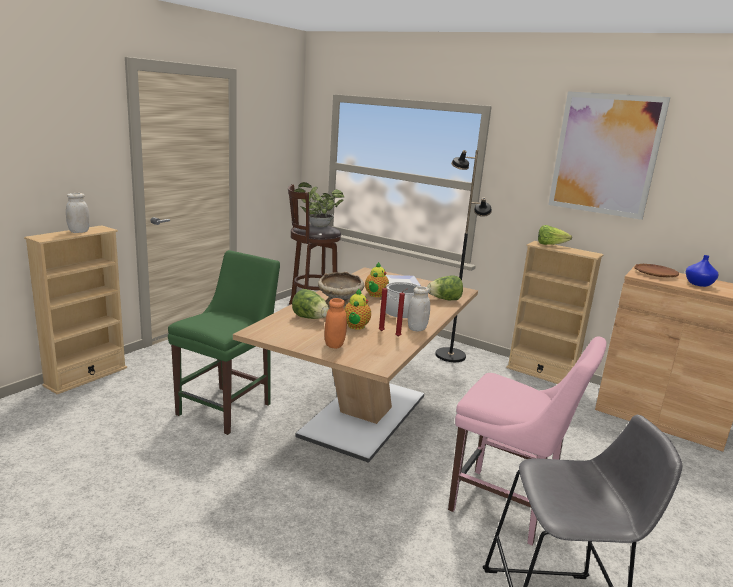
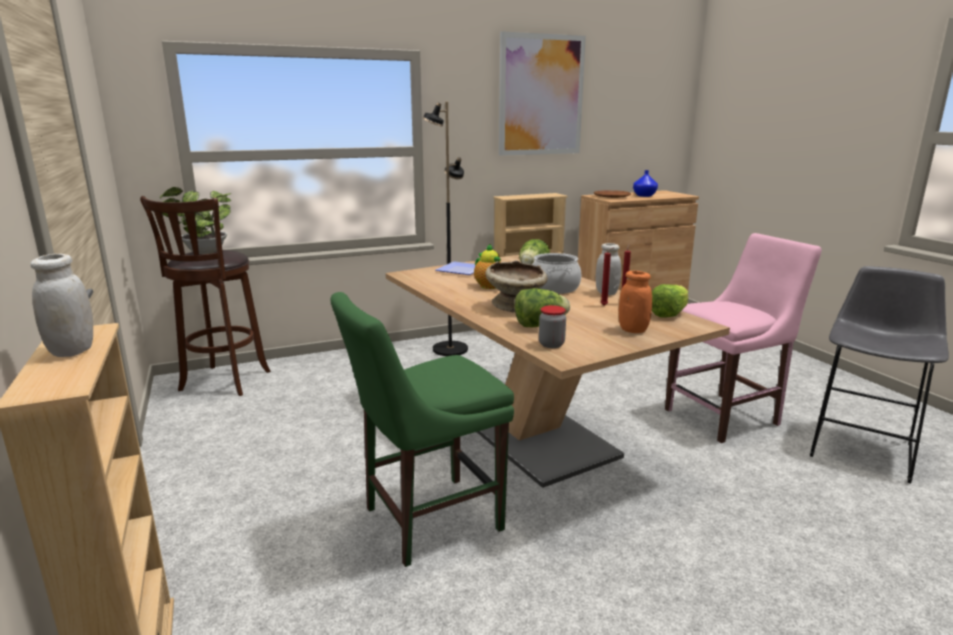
camera: 55 degrees left, 0 degrees up
(228, 407) = (426, 520): green chair -> green chair turned 90 degrees counterclockwise
(275, 326) = (551, 344): none -> jar
(355, 327) = (584, 312): teapot -> none
(550, 245) = (515, 196): lettuce -> lettuce (669, 314)

